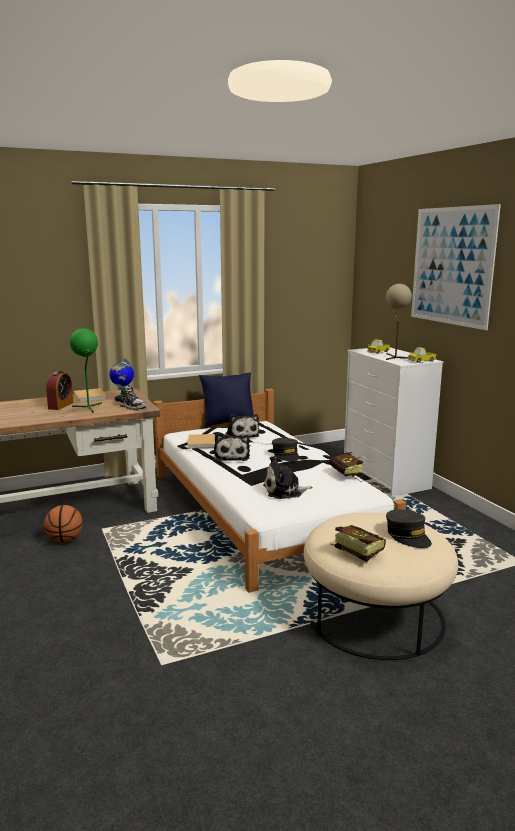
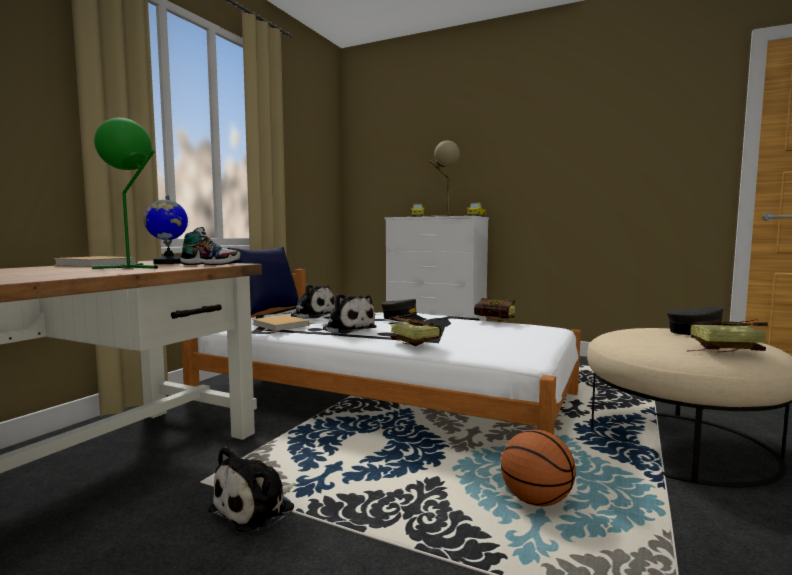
camera: 40 degrees left, 10 degrees down
(61, 405) = (63, 269): alarm clock -> none
(65, 540) = (151, 523): basketball -> basketball (536, 501)
(234, 481) = (411, 343): none -> book
(285, 491) = (483, 339): plush toy -> plush toy (257, 508)
(451, 266) = (486, 127): picture -> none

